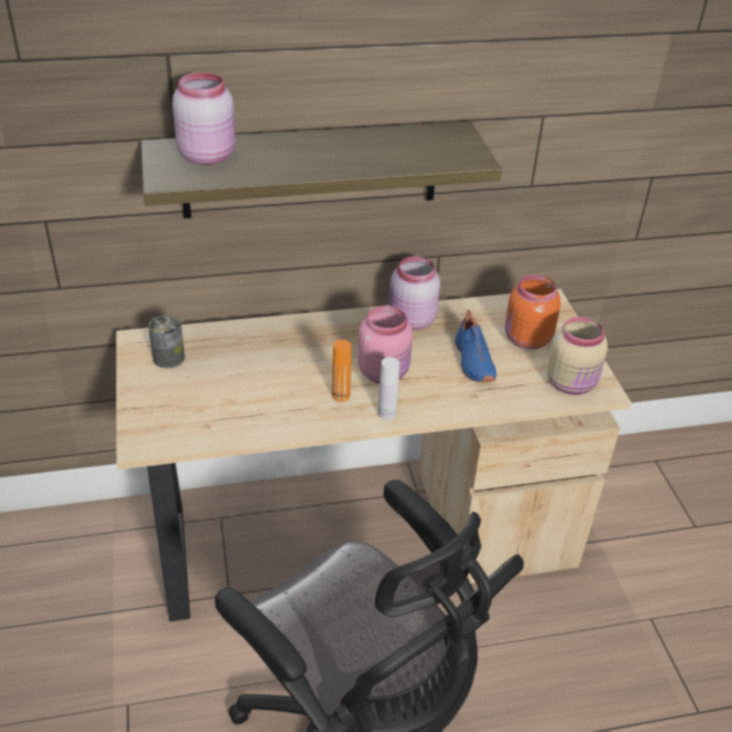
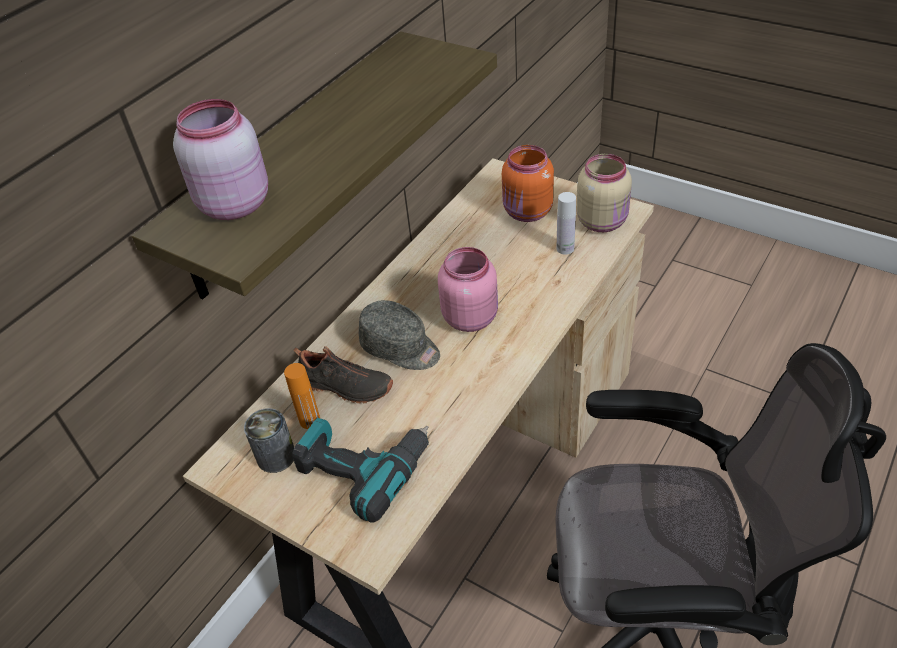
camera: 40 degrees left, 5 degrees up
(200, 400) = (363, 467): none -> power drill
(254, 352) = (345, 387): none -> black shoe
(316, 356) = (401, 348): none -> grey cap
(341, 395) = (468, 363): orange bottle -> orange bottle (310, 420)
(386, 413) = (521, 347): white bottle -> white bottle (565, 248)
(410, 321) = (427, 261): pink jar -> none
(472, 362) = (518, 258): blue shoe -> none

